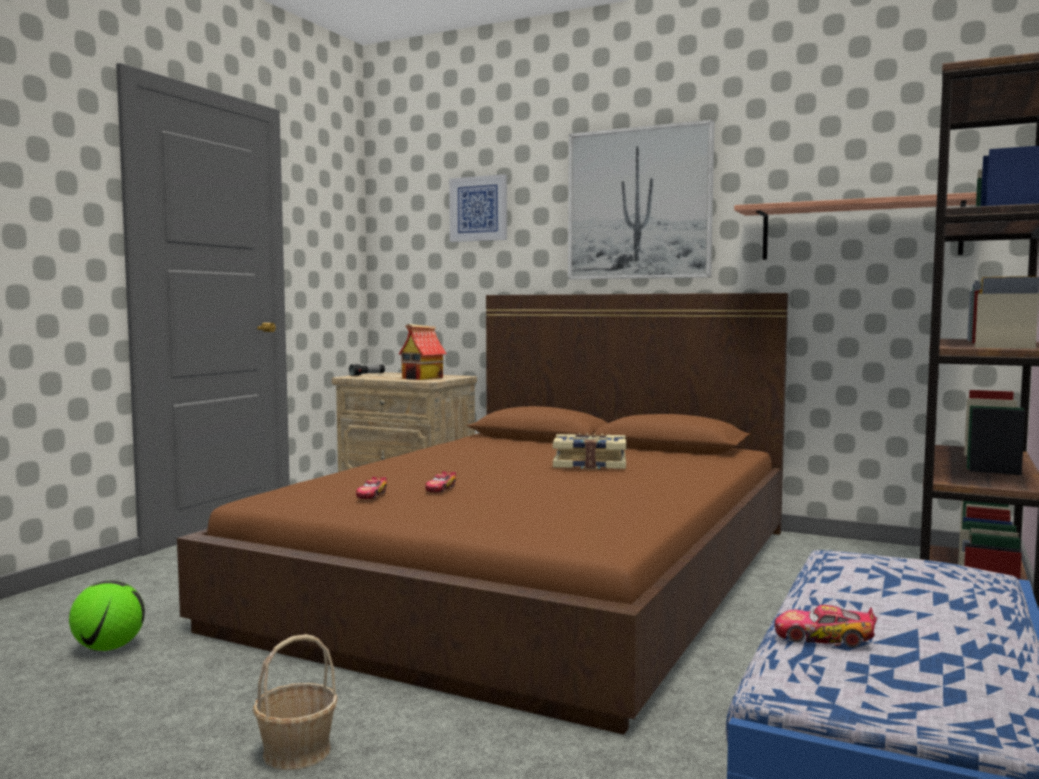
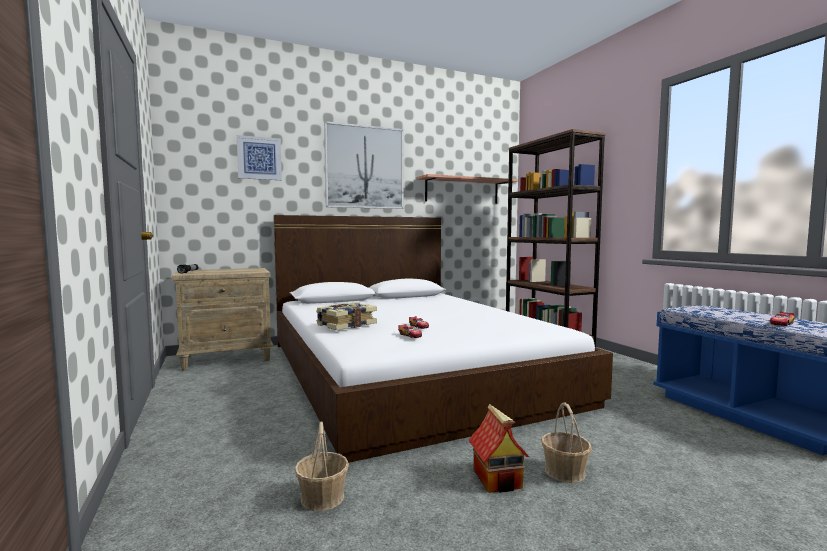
camera: 50 degrees left, 0 degrees up
(109, 648) = (323, 497): football -> basket
(422, 378) = (244, 271): toy house -> toy house (498, 479)
(536, 573) = (408, 370): brown bed -> white bed
(590, 464) = (416, 306): book -> book (346, 325)

